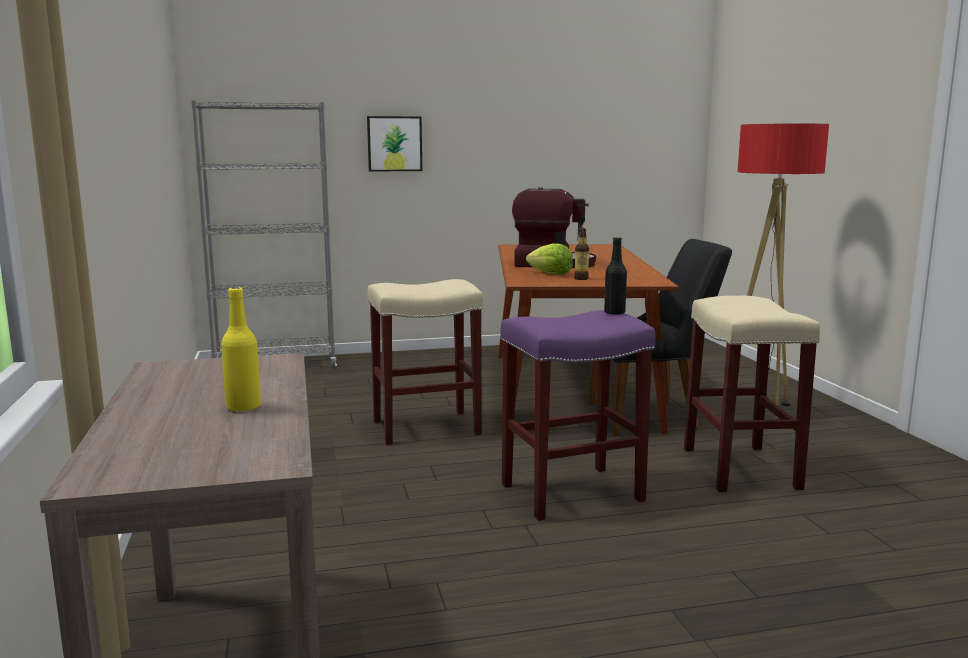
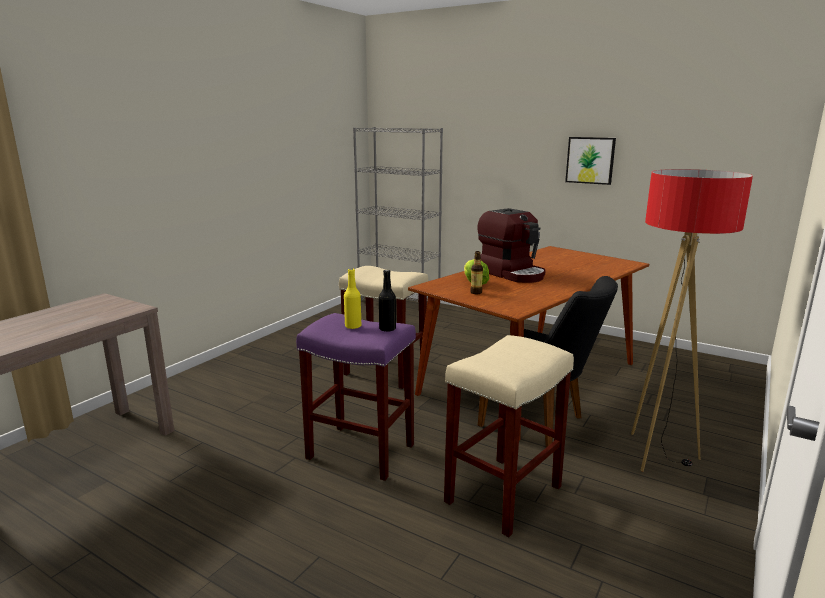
camera: 45 degrees right, 5 degrees up
(243, 407) = (41, 331): yellow bottle -> yellow bottle (353, 326)
(394, 144) = (493, 157): picture -> picture (590, 160)

